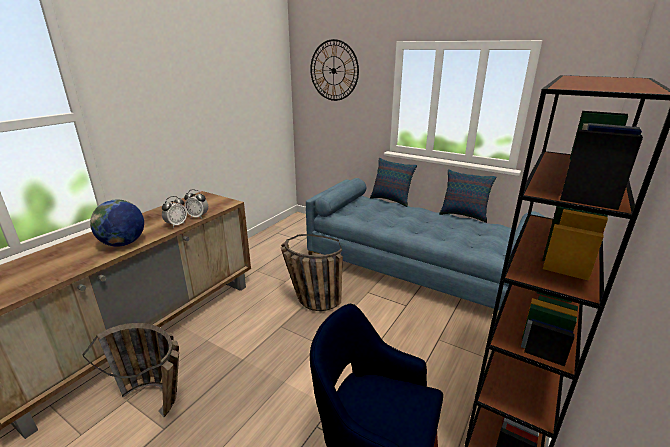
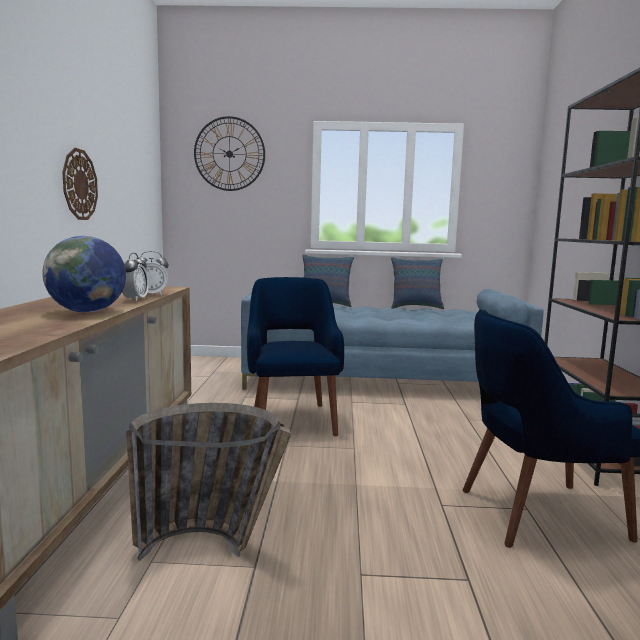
camera: 30 degrees left, 15 degrees down
(189, 123) = (79, 184): none -> wall clock
(309, 300) = (292, 419): basket -> blue armchair

